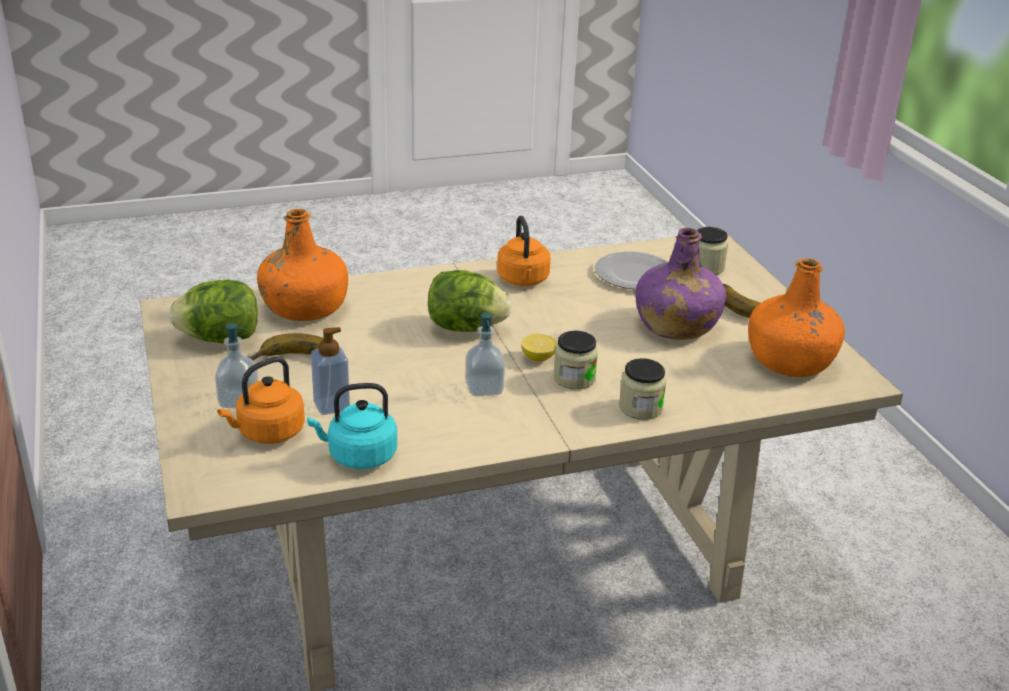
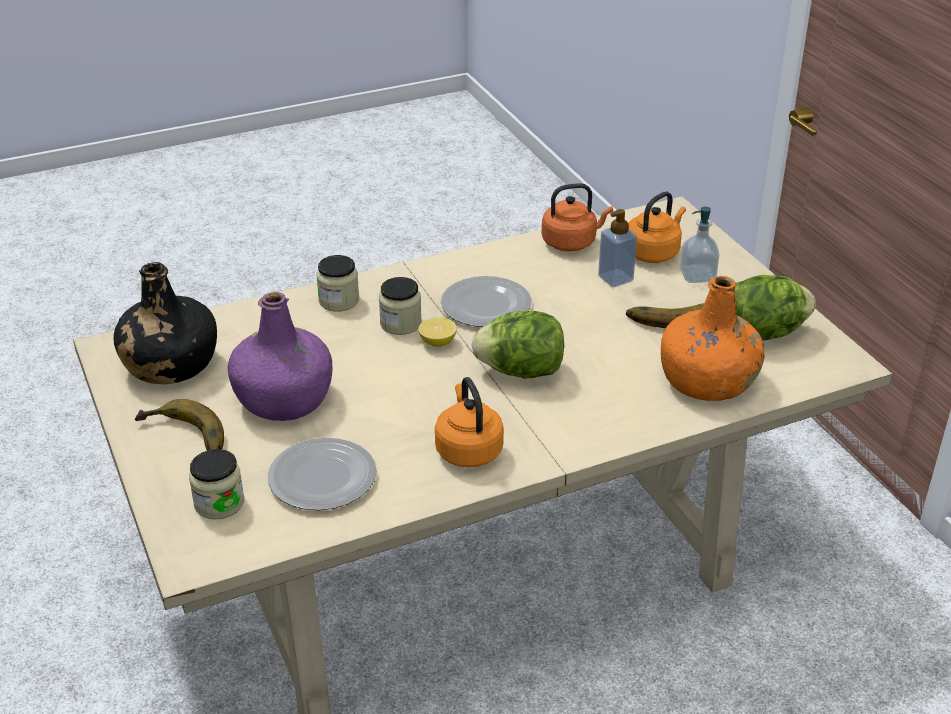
camera: 175 degrees right, 5 degrees up
(358, 456) = (571, 242): turquoise kettle -> orange kettle
(484, 388) = (485, 306): soap dispenser -> plate
(791, 360) = (170, 365): orange bottle -> black bottle

